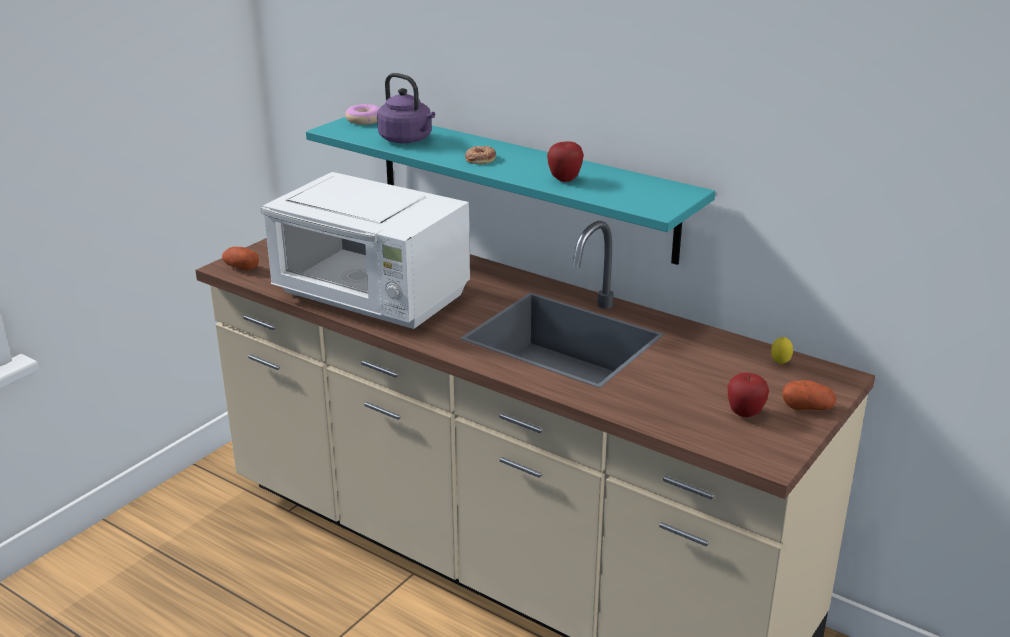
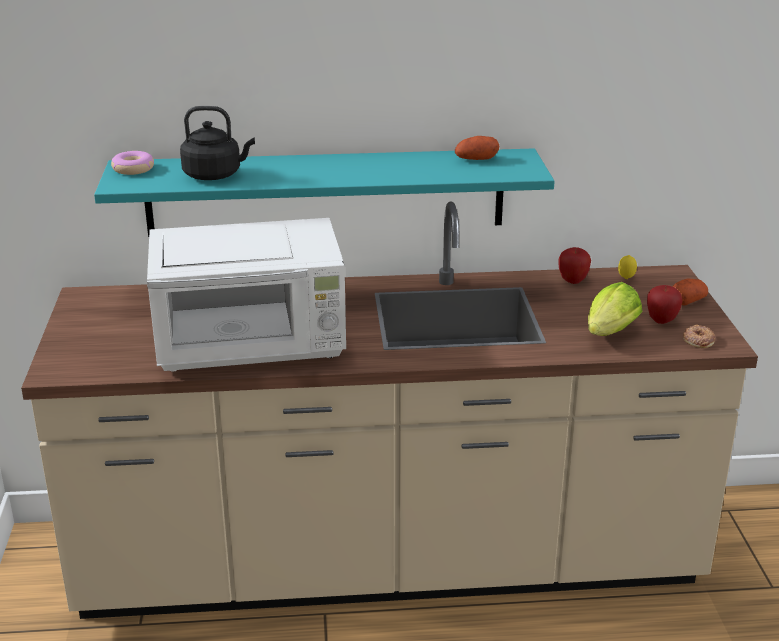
camera: 40 degrees left, 0 degrees up
(241, 268) = (71, 367): potato -> potato (476, 159)
(407, 140) = (215, 175): purple kettle -> black kettle
(480, 159) = (315, 173): donut -> donut (698, 340)
(564, 179) = (417, 170): apple -> apple (572, 281)
(669, 404) = (608, 334): none -> lettuce

